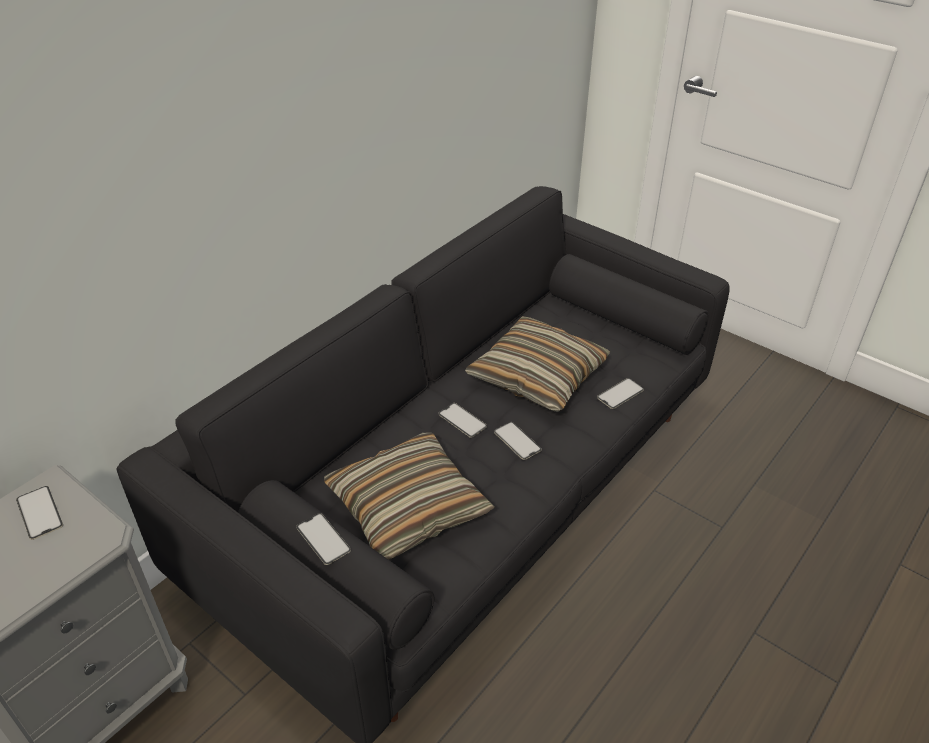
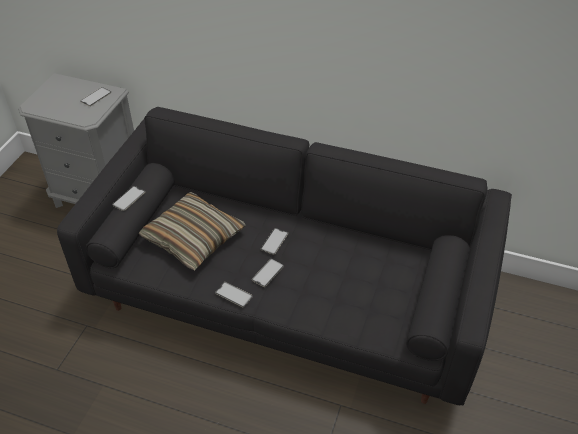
camera: 70 degrees right, 5 degrees up
(538, 376) = (339, 269): pillow -> none
(620, 393) = (343, 319): phone -> phone (233, 294)

